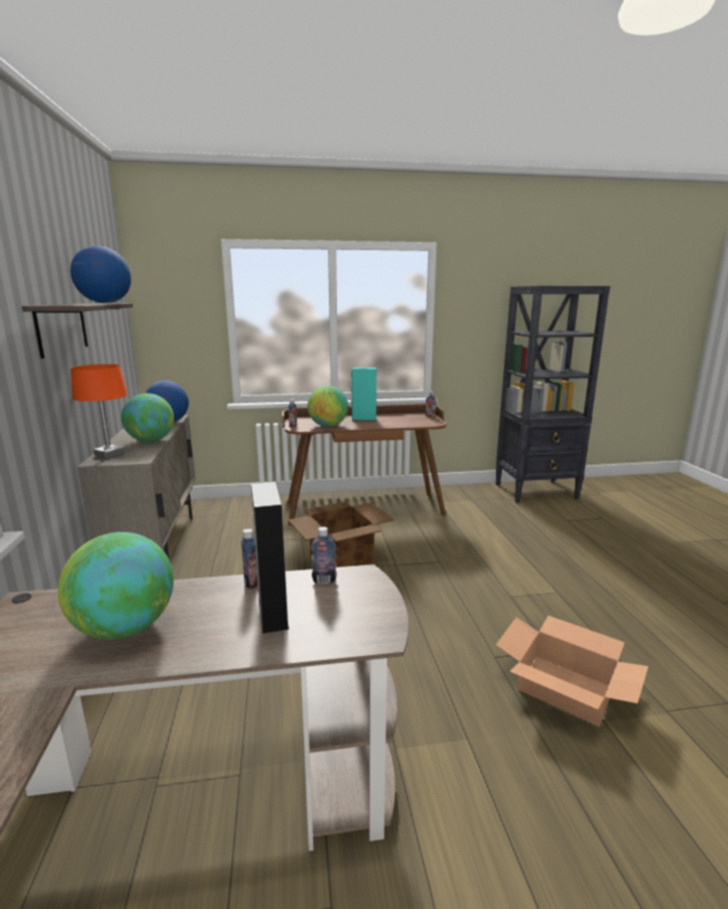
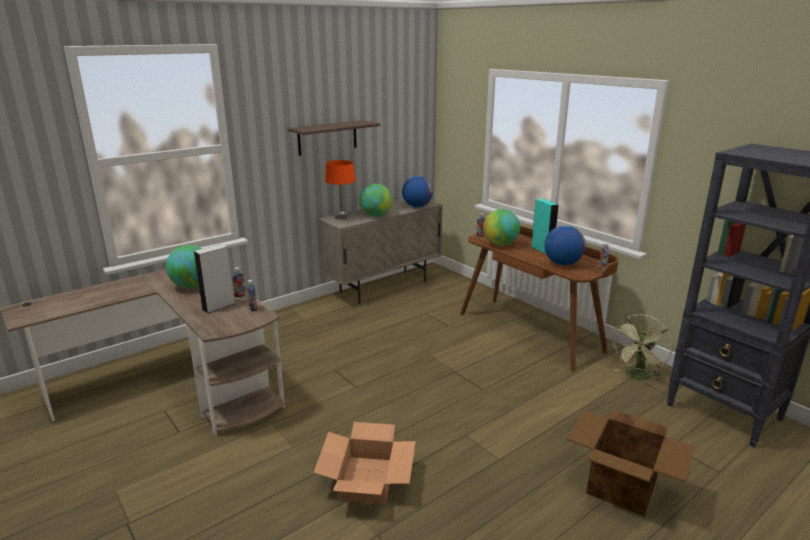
camera: 60 degrees right, 5 degrees up
(105, 303) = (358, 123): globe -> globe (562, 263)
(342, 562) = (433, 350): cardboard box -> cardboard box (622, 487)
(472, 497) = (637, 376): none -> green fan

